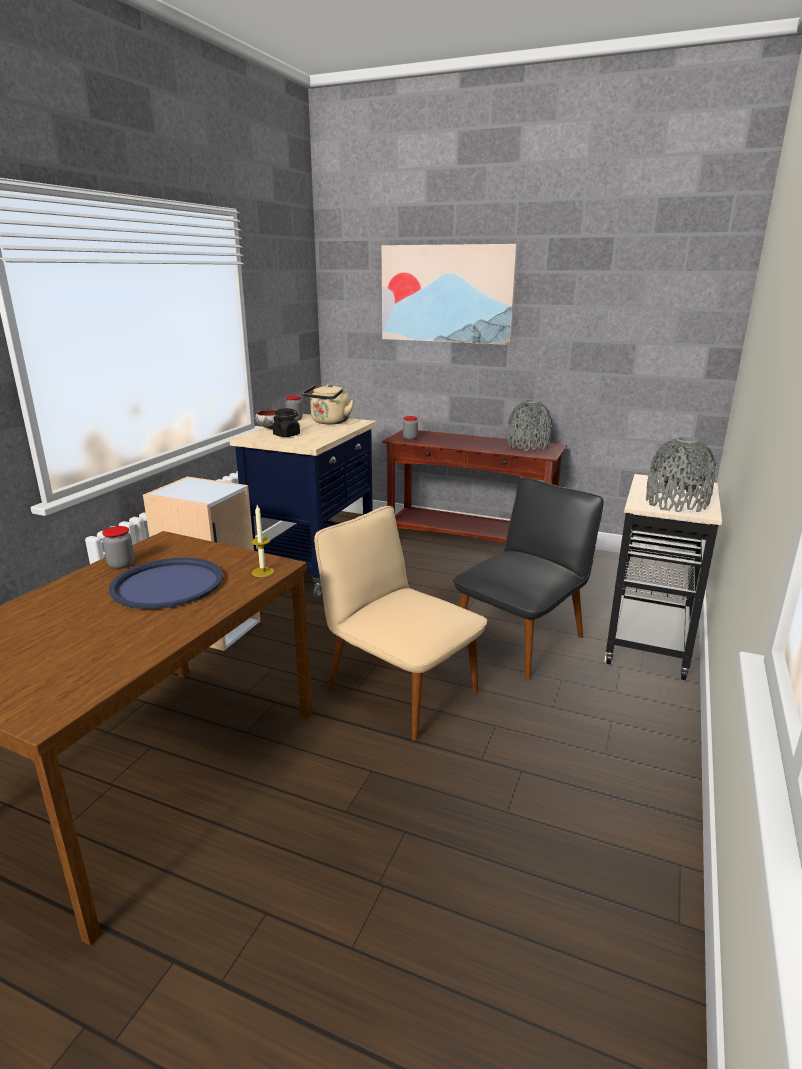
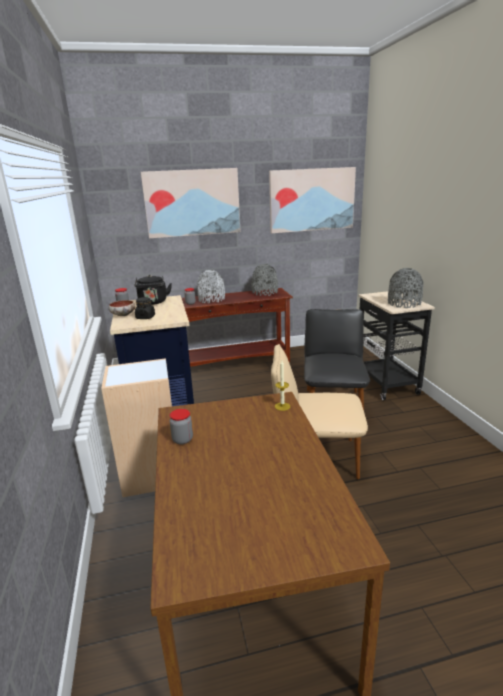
camera: 35 degrees left, 0 degrees up
(167, 584) = (243, 437): blue tray -> none
(329, 422) = (153, 302): beige kettle -> black kettle
(443, 439) = (211, 299): none -> grey vase
(642, 304) = (311, 200): none -> picture

